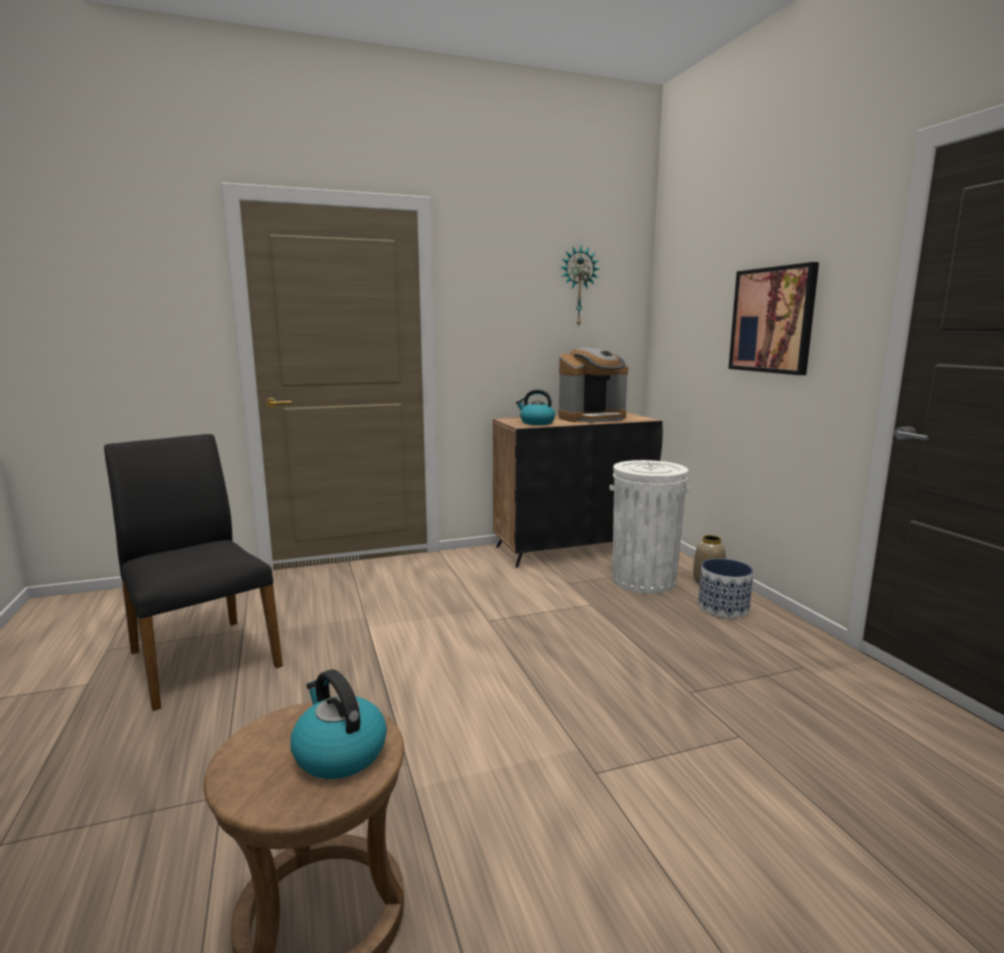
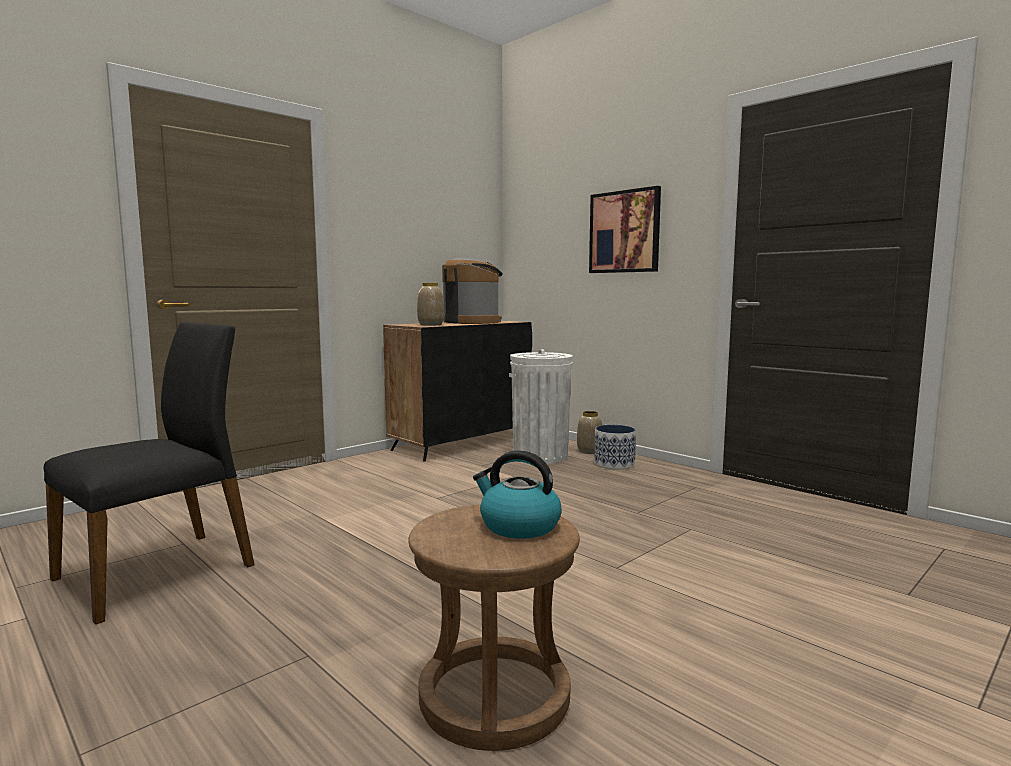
camera: 25 degrees left, 5 degrees down
(201, 658) = (158, 572): black chair -> black chair turned 105 degrees clockwise
(536, 423) = (431, 325): kettle -> vase
(578, 286) = (448, 206): wall clock -> none
(592, 418) = (472, 322): coffee machine -> coffee machine turned 75 degrees counterclockwise

